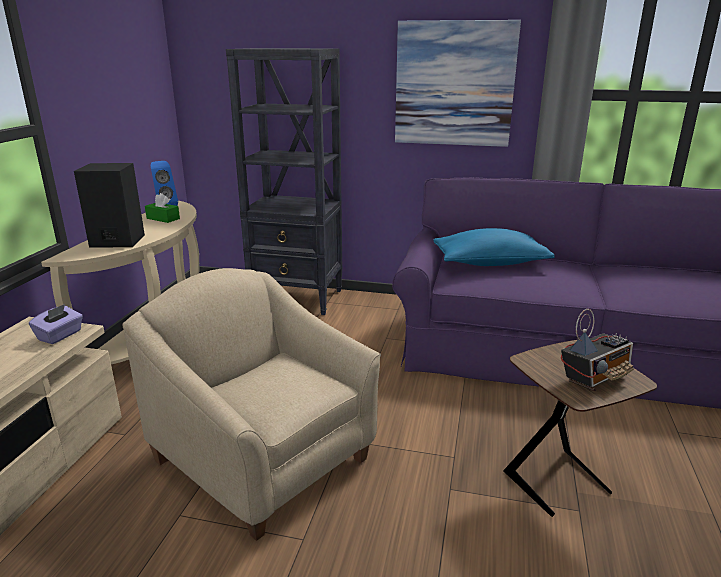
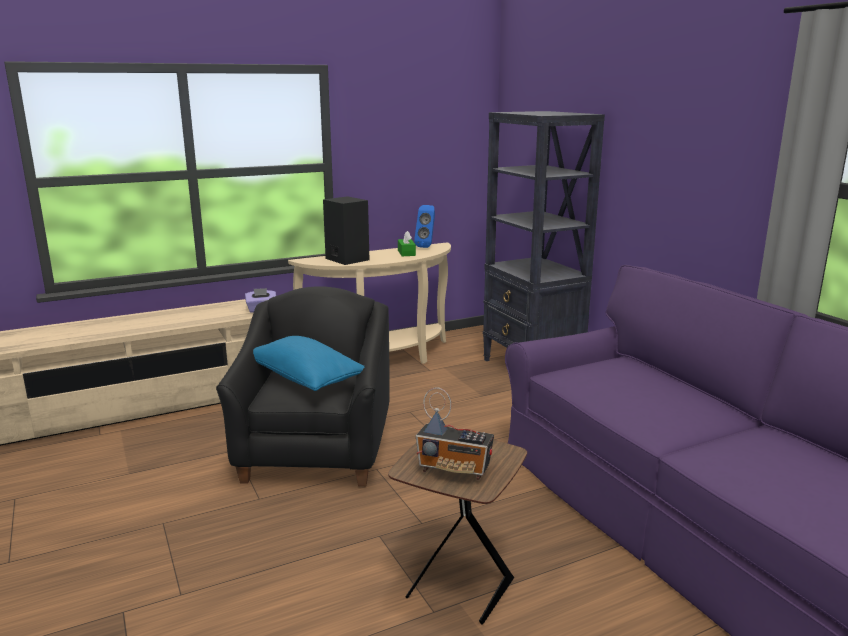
camera: 50 degrees right, 5 degrees down
(264, 459) = (316, 451): beige armchair -> black armchair
(454, 84) = (700, 162): picture -> none
(490, 263) = (629, 373): blue pillow -> blue pillow (305, 378)

